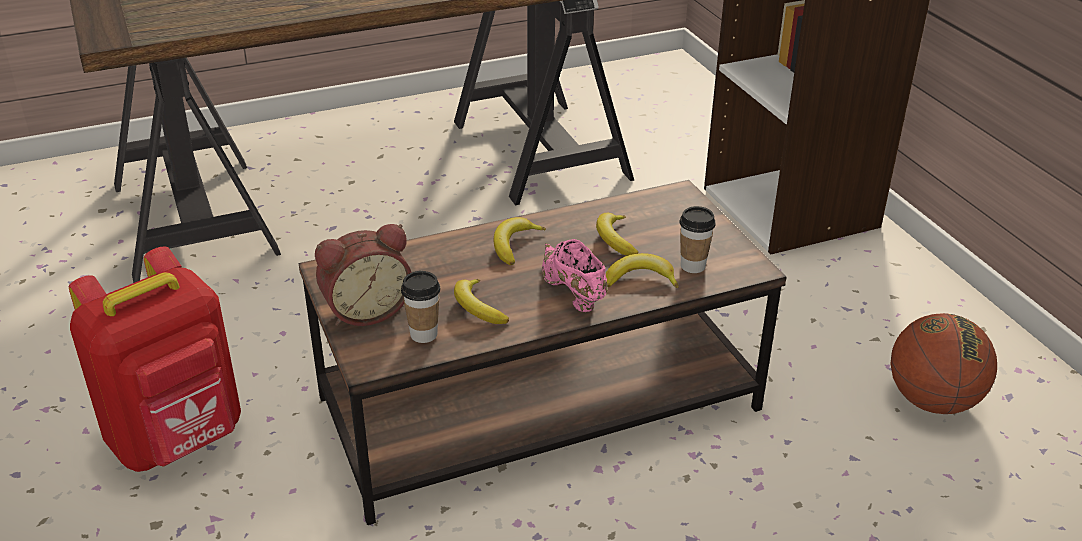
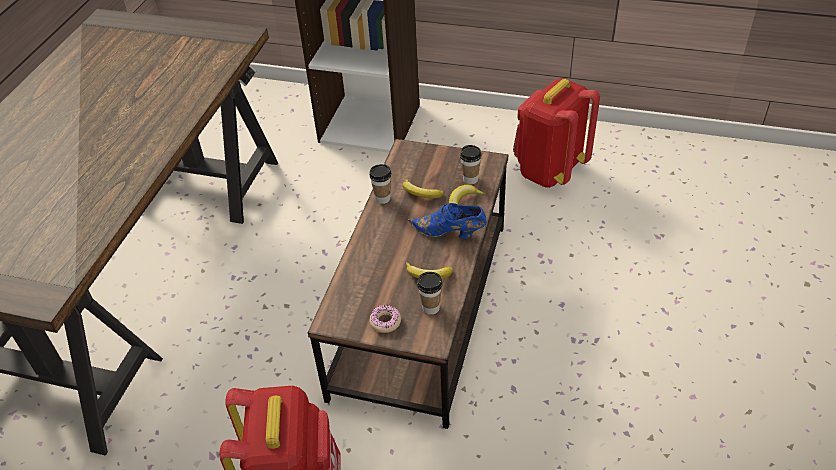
camera: 50 degrees left, 10 degrees up
(366, 310) = (385, 322): alarm clock -> donut
(514, 245) = (385, 233): banana -> none
(570, 217) = (382, 198): none -> cup
(572, 293) = (450, 233): pink shoe -> blue shoe
(932, 401) = (549, 171): basketball -> red backpack

